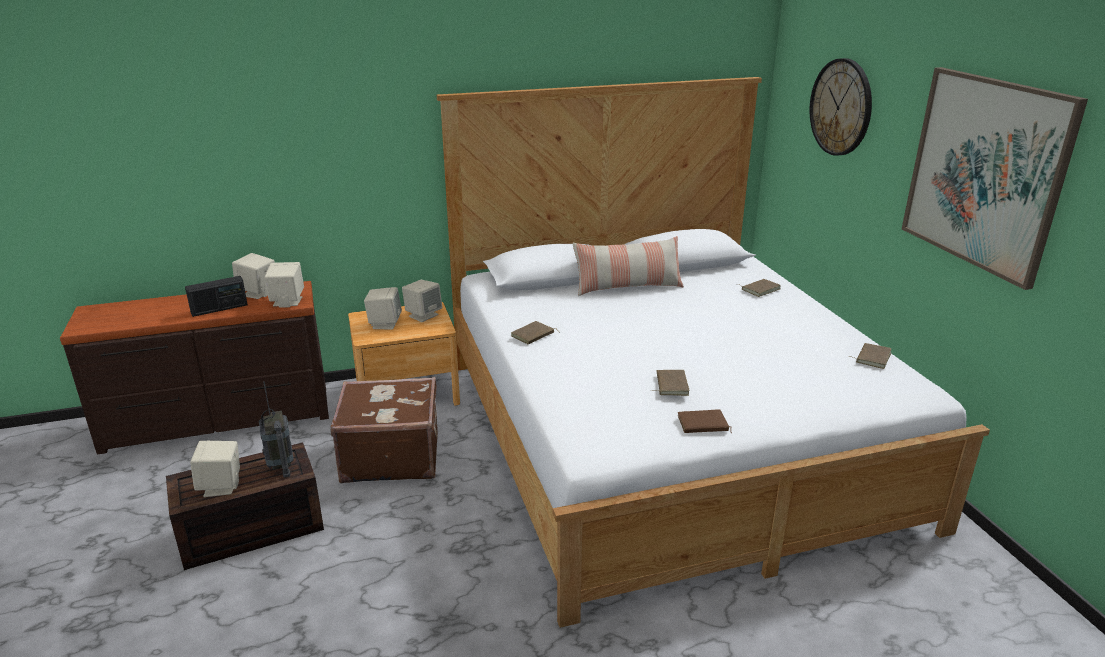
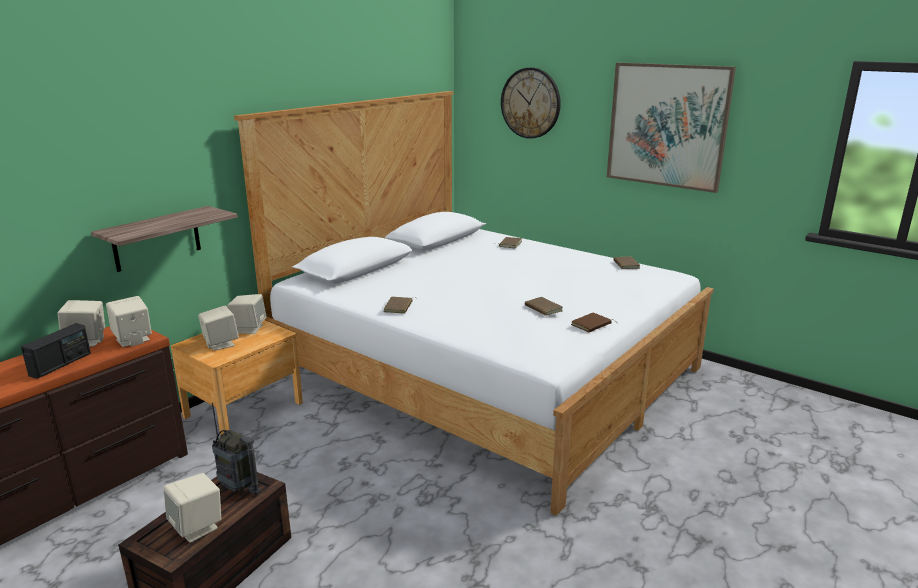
camera: 35 degrees left, 5 degrees down
(345, 209) = (156, 239): none -> shelf
(390, 456) = (286, 460): brown suitcase -> none
(627, 287) = (420, 262): pillow -> none

